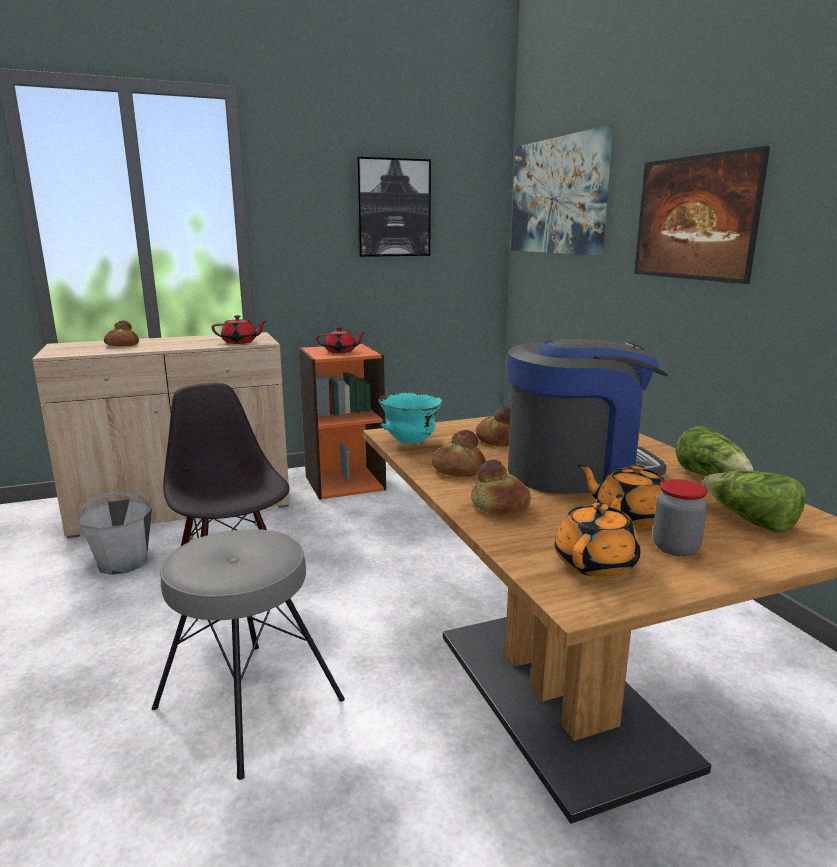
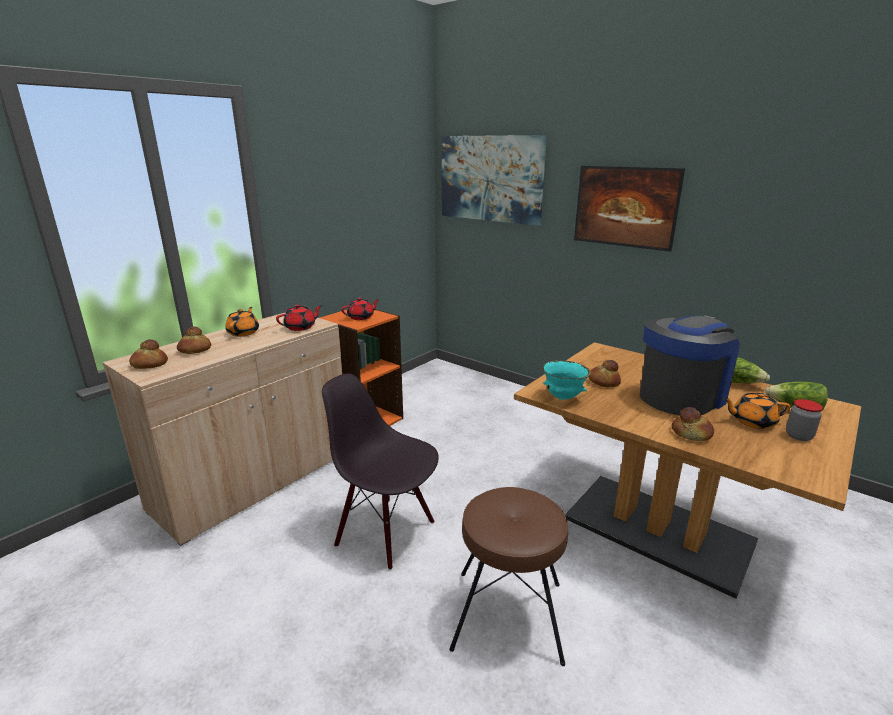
camera: 30 degrees left, 5 degrees up
(122, 562) = (268, 548): grey bucket -> none
(247, 705) = (508, 616): grey stool -> brown stool
(393, 208) = (363, 189): picture -> none
(458, 470) = (627, 413): bread -> bread (149, 364)
(596, 563) = (789, 457): orange teapot -> orange teapot (244, 332)

